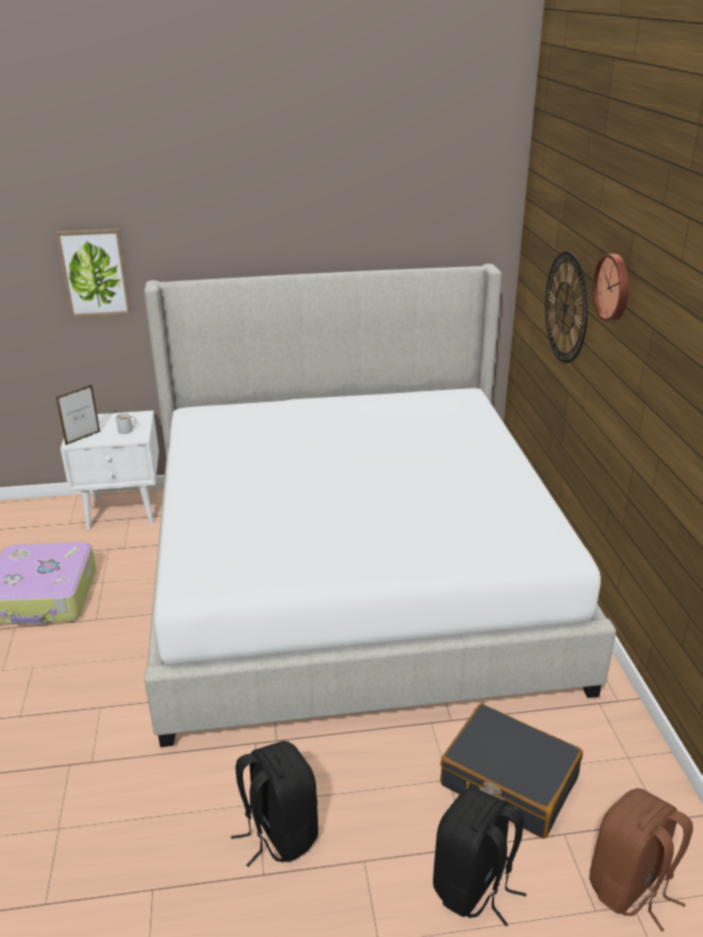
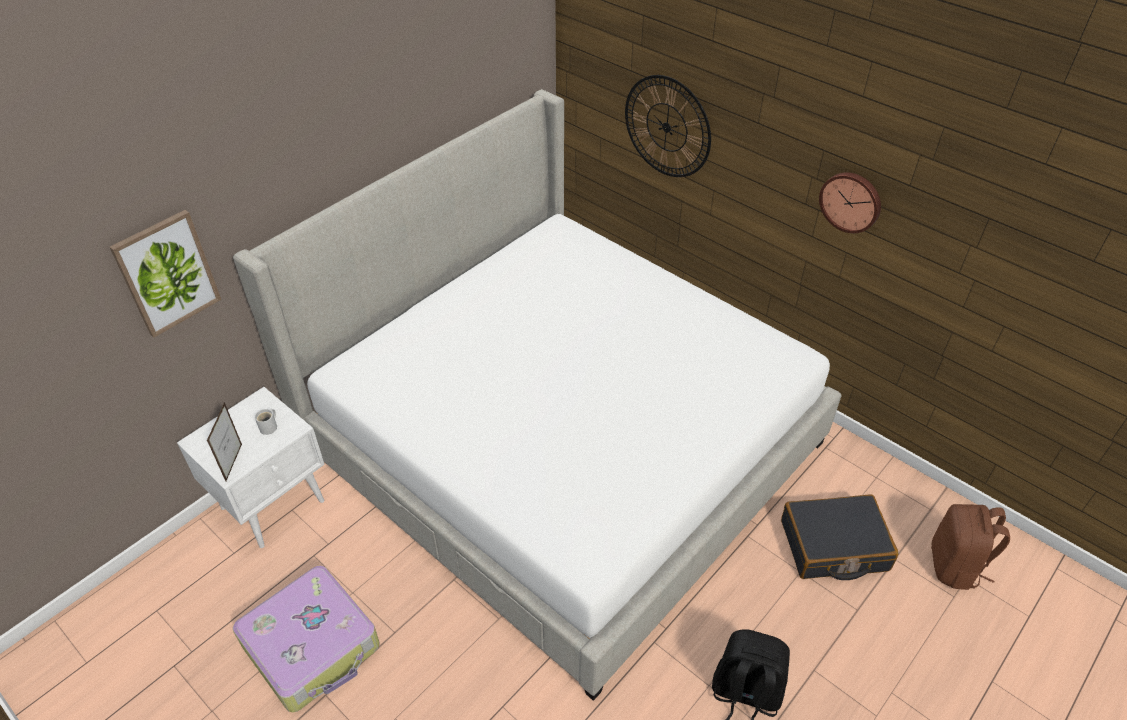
camera: 40 degrees left, 15 degrees up
(474, 886) = (885, 633): black backpack -> none
(614, 287) = (755, 113): wall clock -> wall clock (851, 201)

